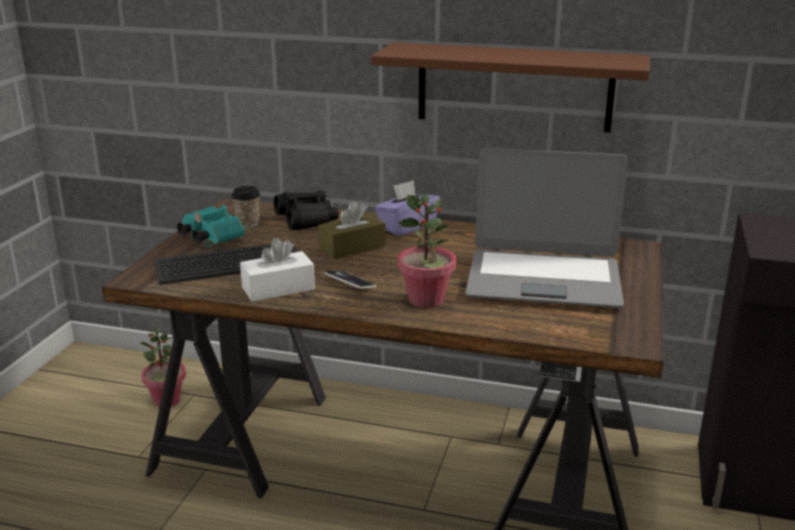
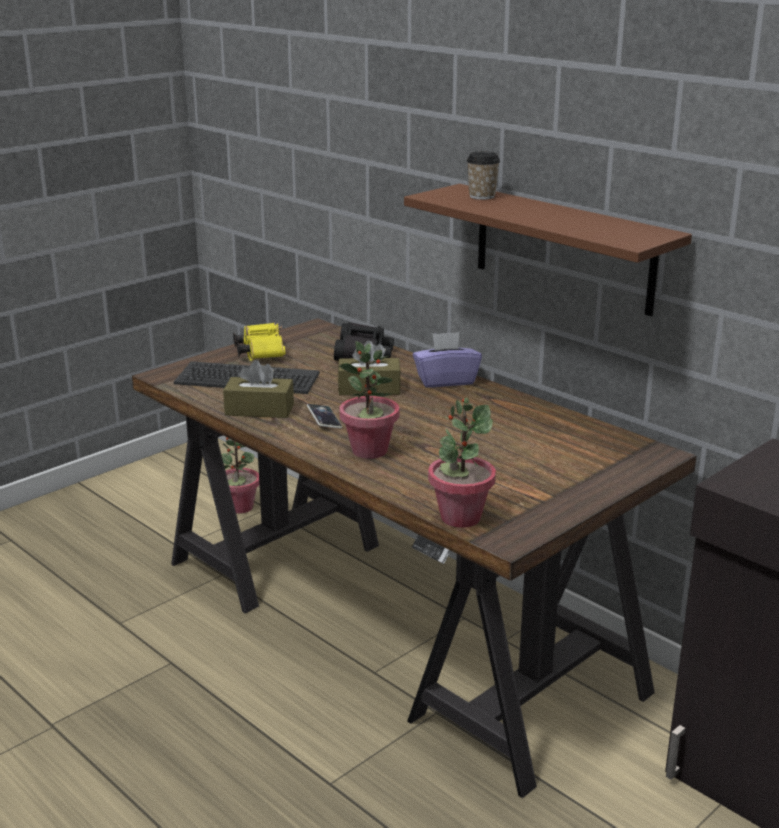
camera: 30 degrees right, 0 degrees up
(210, 238) = (260, 353): turquoise binoculars -> yellow binoculars
(248, 223) = (308, 346): cup -> cup (482, 196)
(278, 288) = (259, 410): white tissue box -> brown tissue box
(543, 280) = (505, 461): laptop -> none
(575, 335) = (460, 517): none -> potted plant

